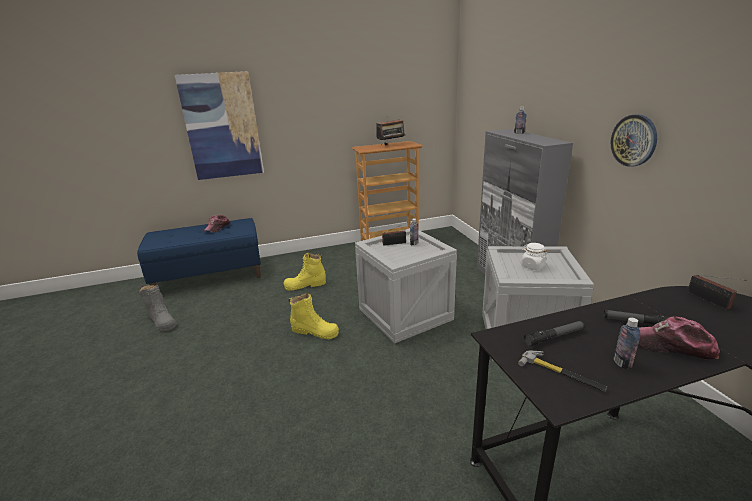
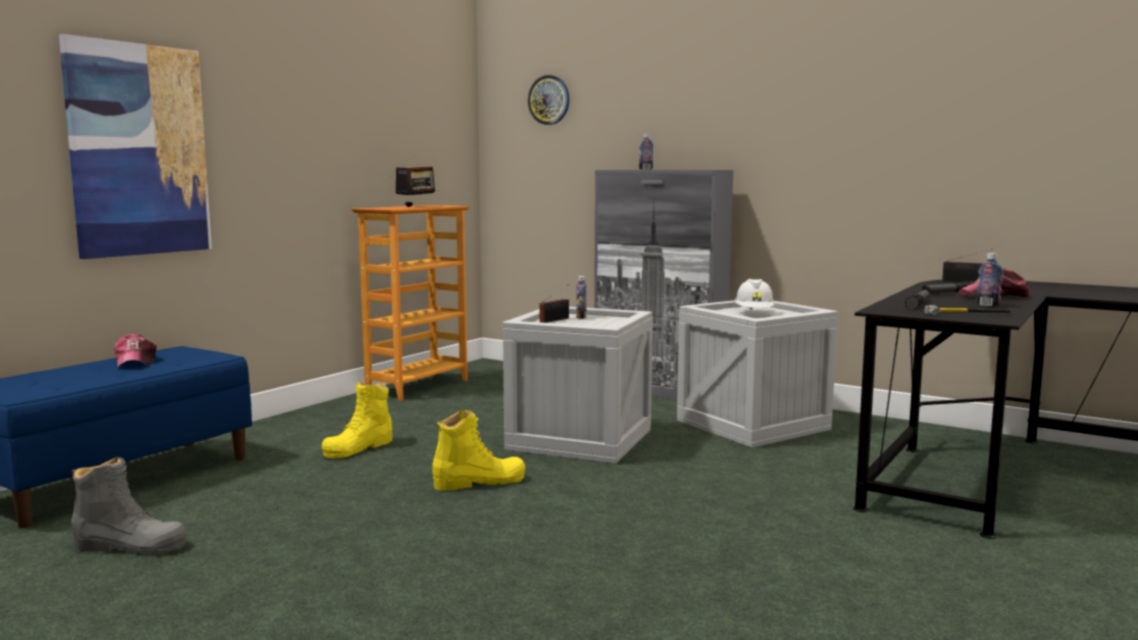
camera: 40 degrees left, 15 degrees down
(532, 266) = (754, 313): white jar -> white hard hat
(634, 140) = (814, 155): wall clock -> wall clock (549, 100)

